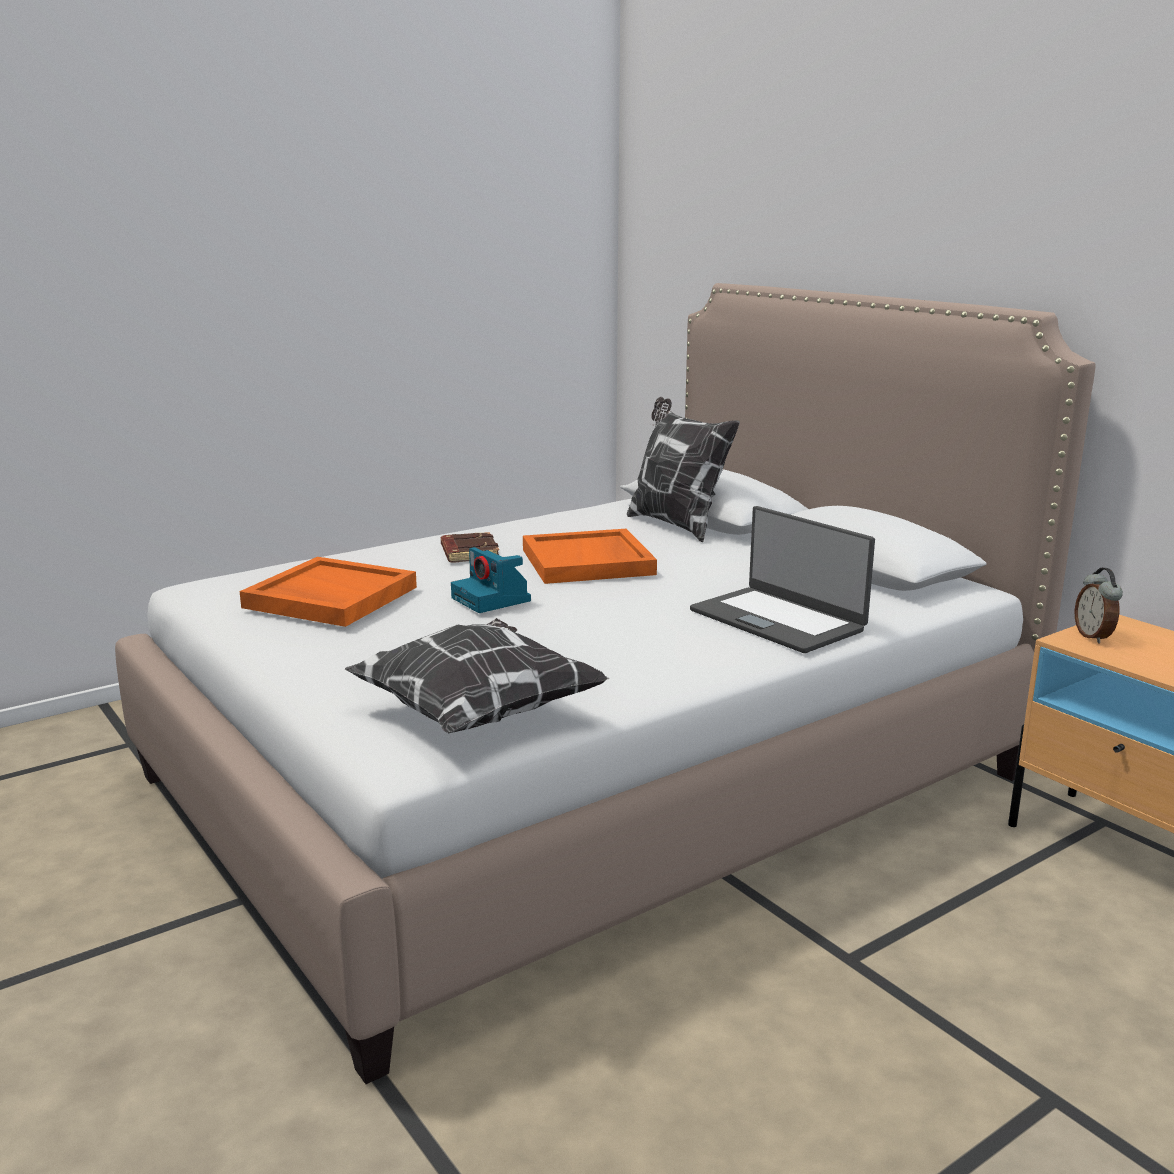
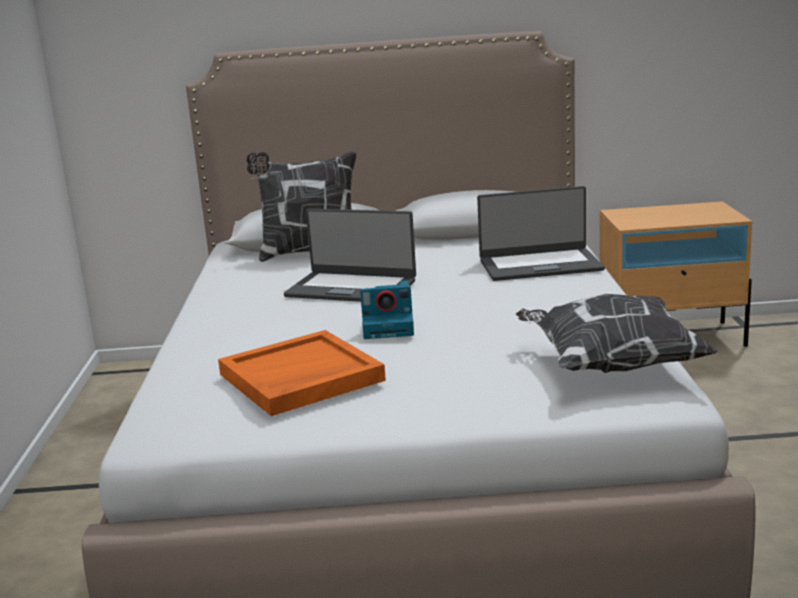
camera: 55 degrees left, 0 degrees up
(468, 553) = (260, 319): brown book -> none
(588, 562) = (351, 288): orange tray -> laptop
(1094, 637) = (630, 220): alarm clock -> none

